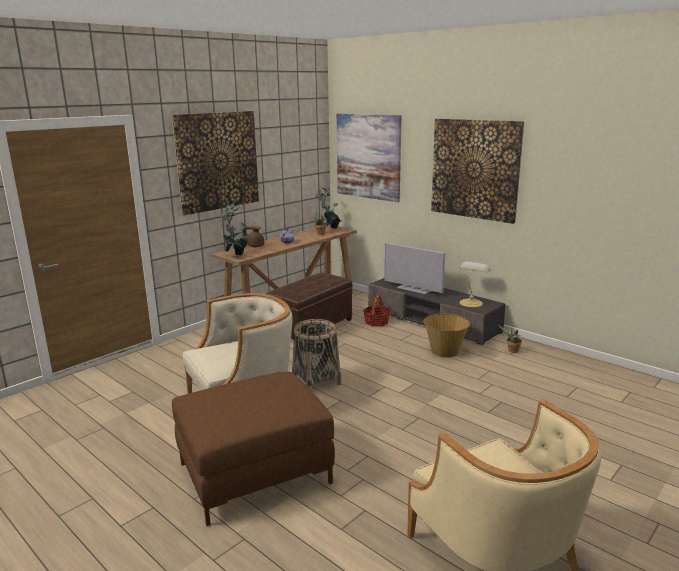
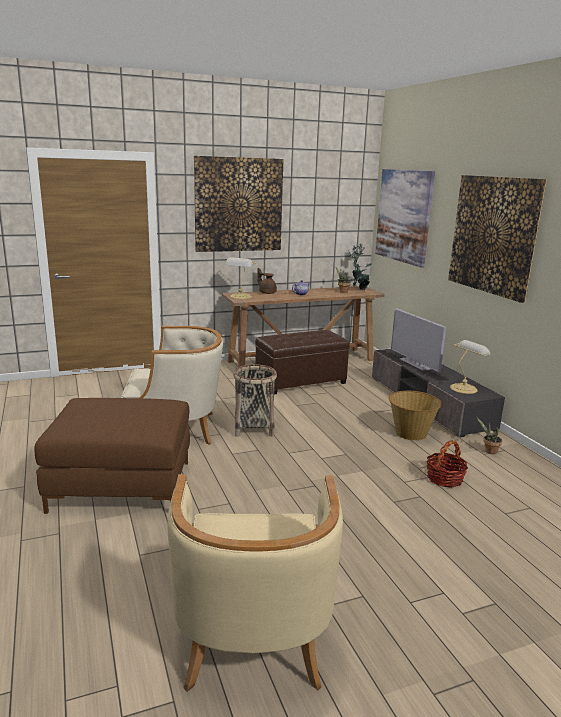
camera: 25 degrees right, 0 degrees up
(236, 254) = (240, 296): potted plant -> table lamp
(376, 322) = (368, 391): basket -> basket (444, 479)

